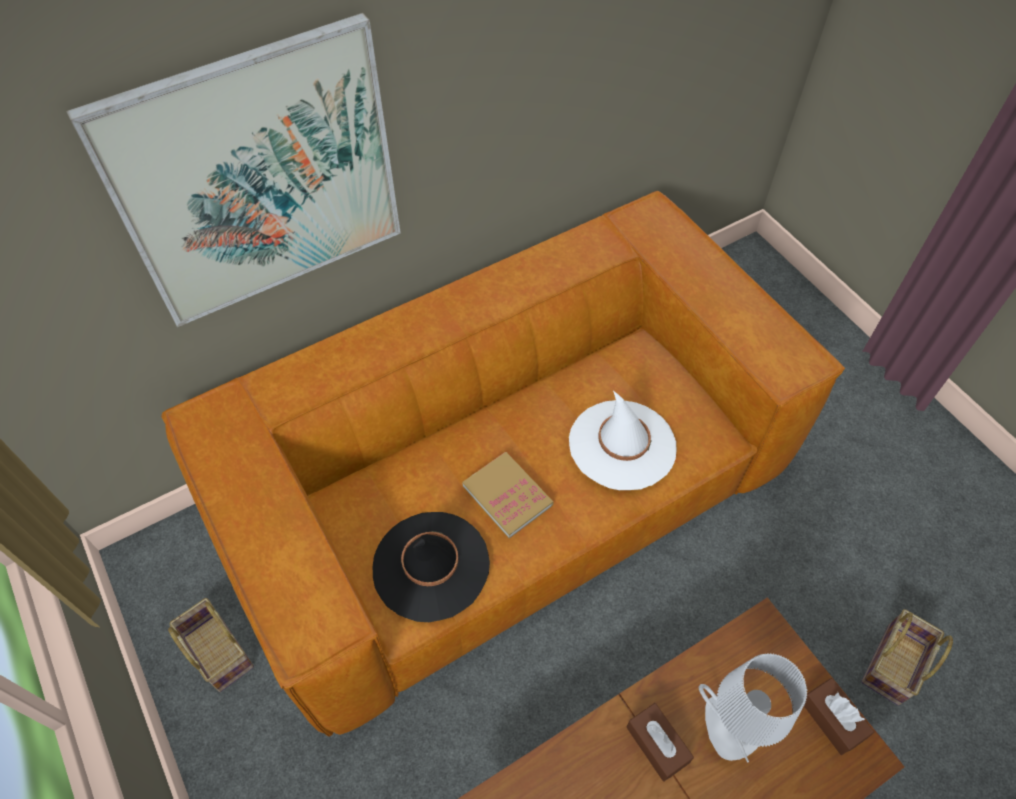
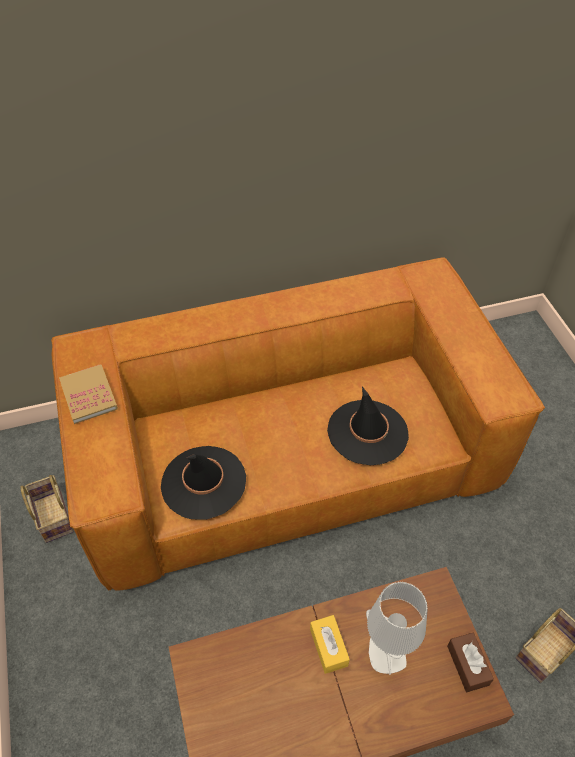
camera: 15 degrees right, 5 degrees down
(259, 178) = (141, 188): picture -> none
(507, 496) = (272, 448): book -> book (89, 395)
(622, 445) = (367, 432): white hat -> black hat
(657, 744) = (328, 647): brown tissue box -> yellow tissue box

